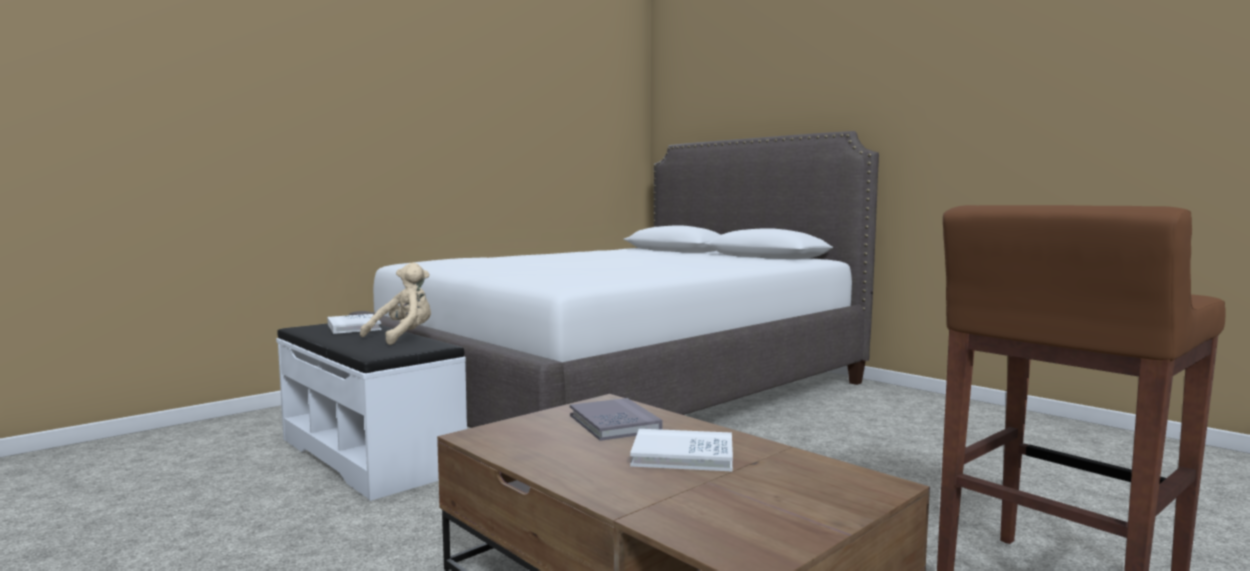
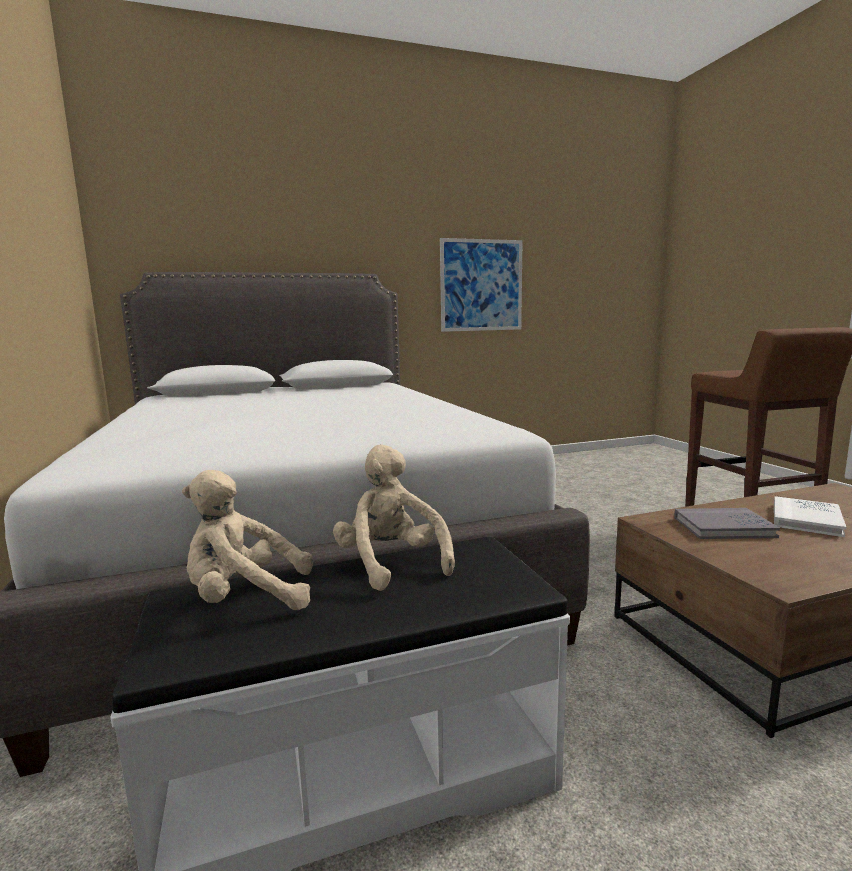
camera: 65 degrees left, 5 degrees up
(354, 327) = (246, 598): white book -> beige plush toy
(1021, 134) = (481, 285): none -> picture

